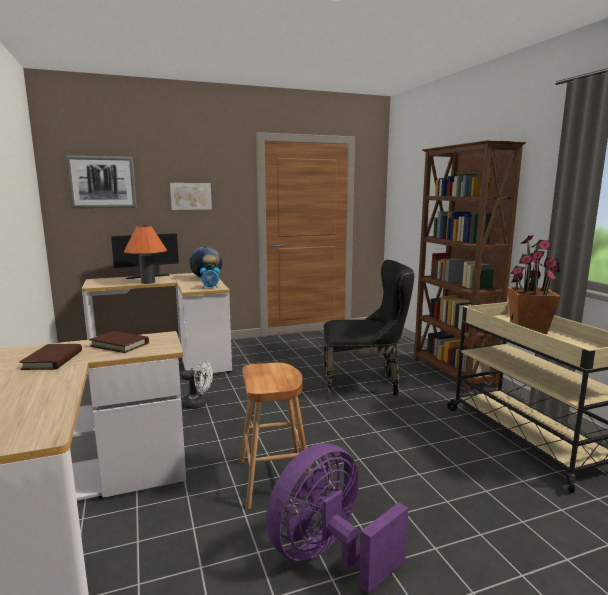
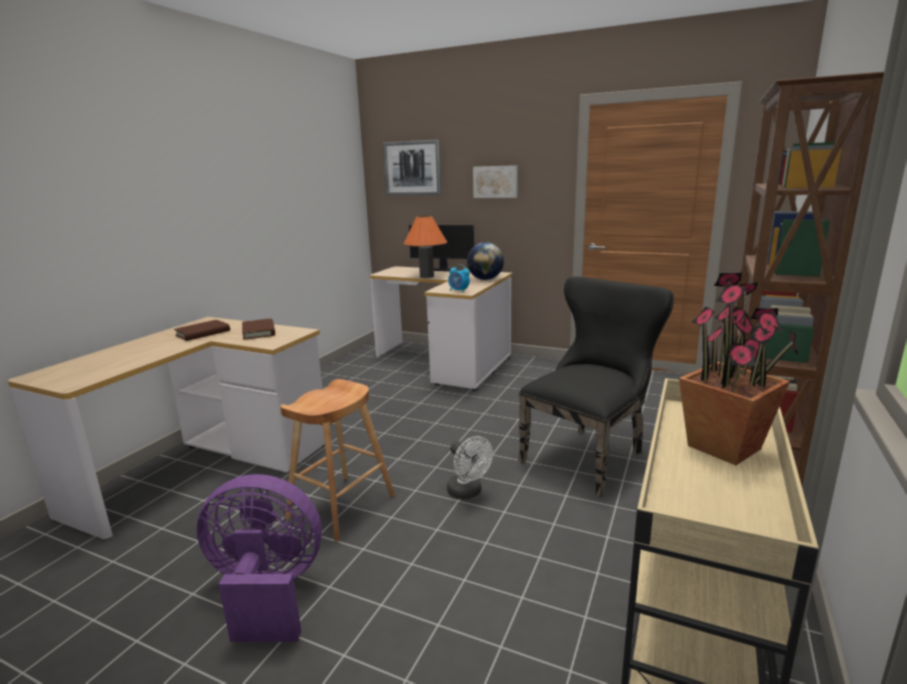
camera: 45 degrees right, 5 degrees up
(198, 404) = (400, 412): white fan -> white fan (468, 493)
(365, 385) = (589, 455): black chair -> black chair turned 90 degrees counterclockwise

